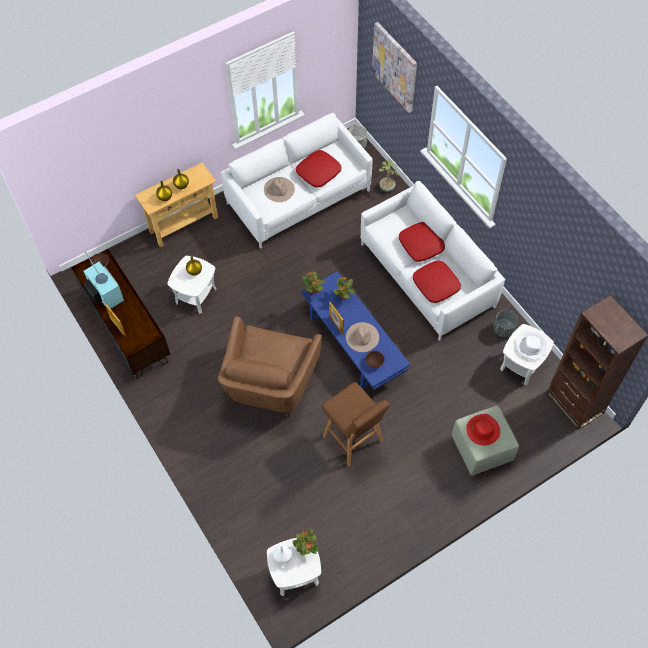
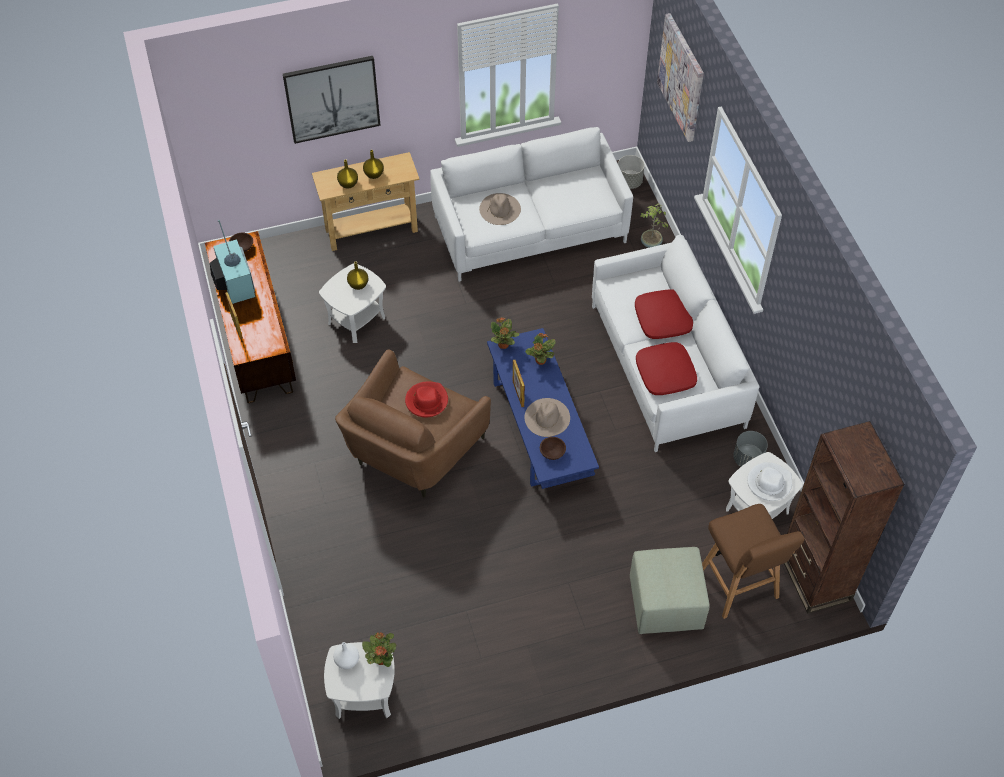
camera: 15 degrees right, 5 degrees down
(143, 138) = (332, 98): none -> picture
(318, 172) = (558, 199): red pillow -> none
(354, 440) = (498, 548): brown stool -> brown stool (739, 586)
(482, 430) = (665, 573): red hat -> red hat (426, 401)

